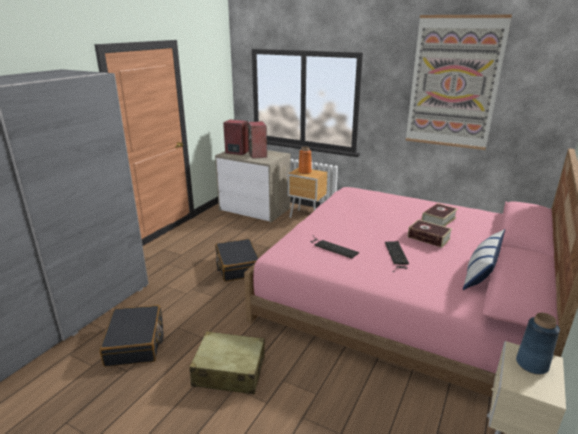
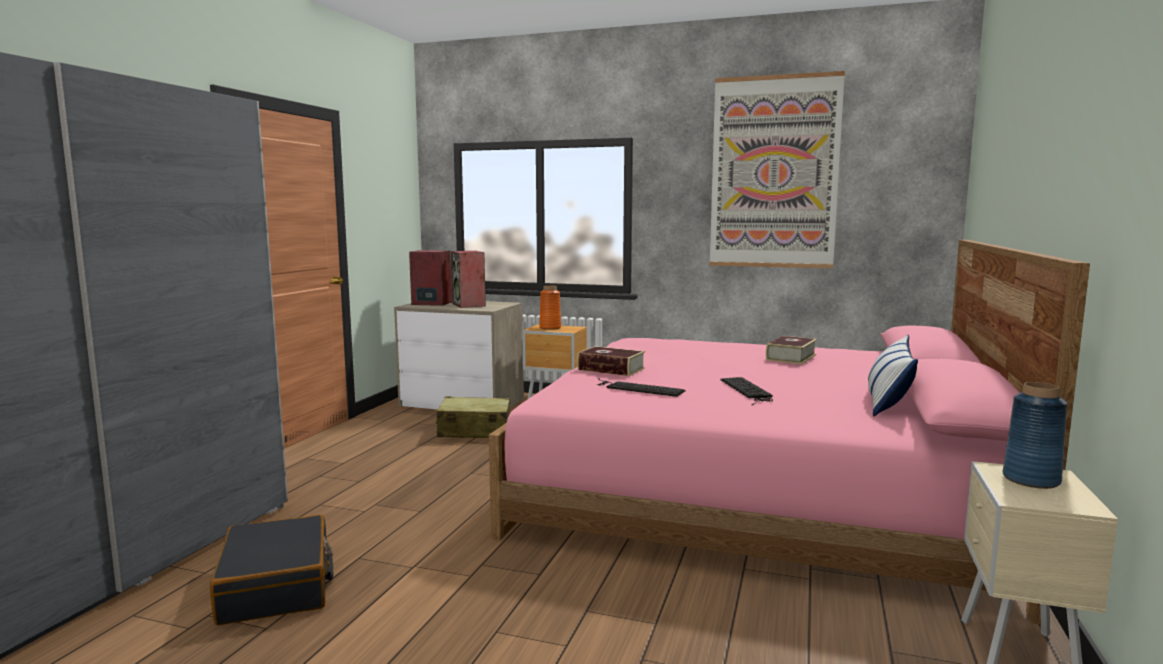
camera: 10 degrees left, 15 degrees down
(229, 371) = (478, 609): beige suitcase -> beige suitcase (474, 431)
(237, 266) = (452, 471): black suitcase -> none
(428, 238) = (787, 373): book -> book (611, 369)

